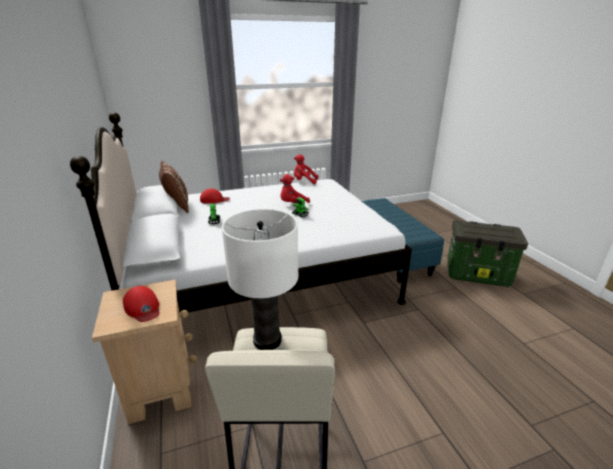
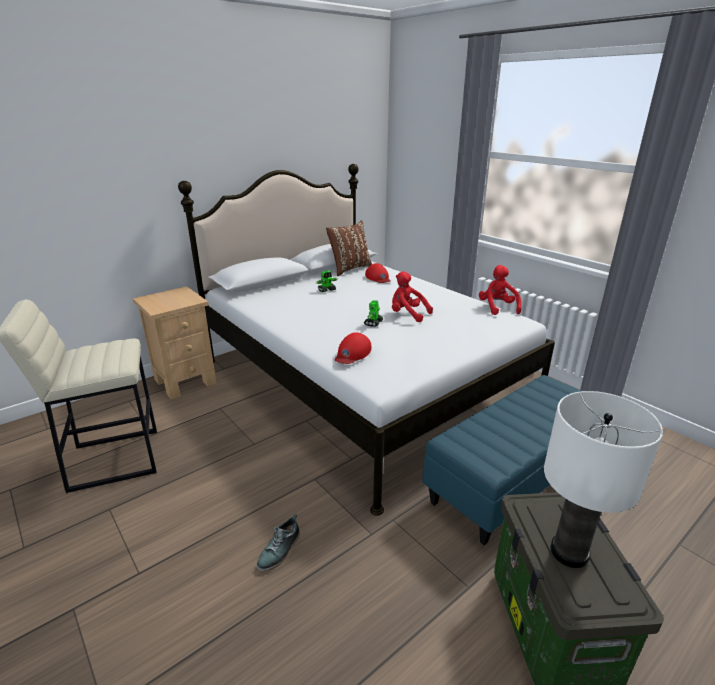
camera: 70 degrees right, 0 degrees up
(142, 307) = (166, 301): red cap -> red cap (352, 353)
(268, 340) = (113, 347): white table lamp -> white table lamp (569, 553)
(427, 349) = (280, 550): none -> shoe

